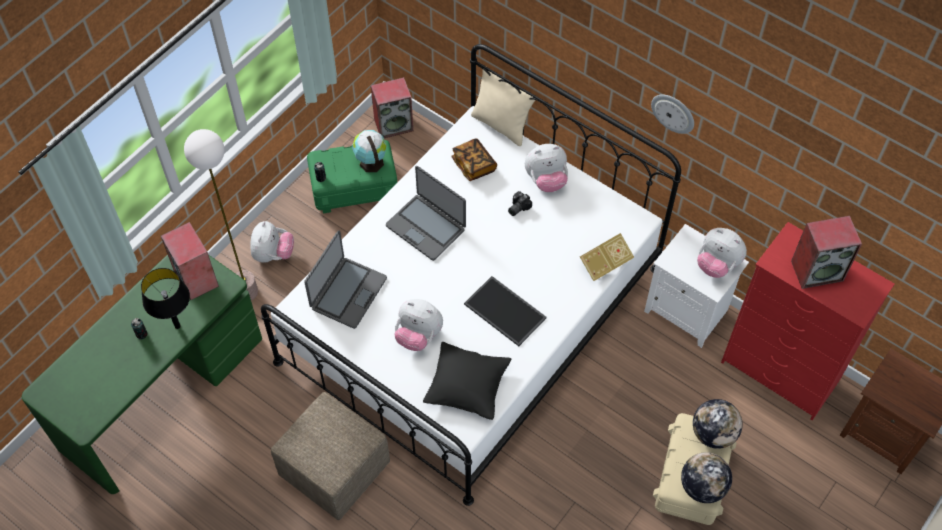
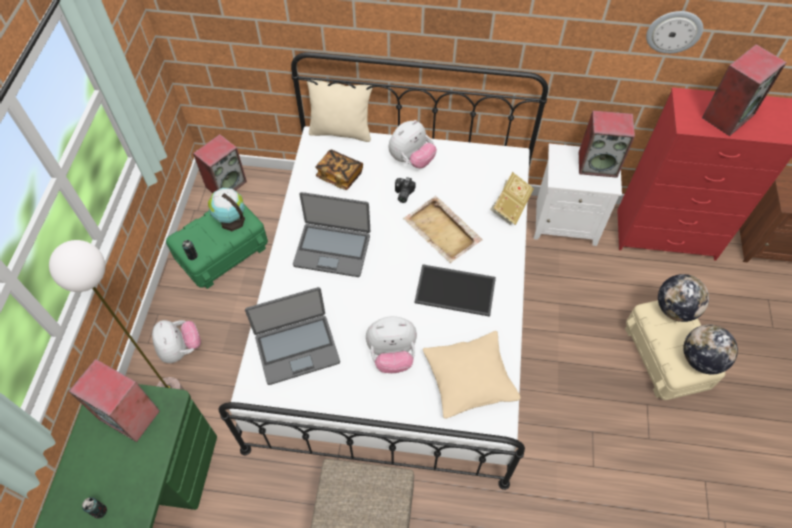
camera: 30 degrees left, 0 degrees up
(177, 326) = (137, 479): black table lamp -> none
(348, 293) = (297, 348): laptop -> laptop turned 75 degrees clockwise
(467, 386) = (469, 379): black pillow -> beige pillow
(529, 256) = (442, 231): none -> beige tray
(673, 113) = (533, 28): wall clock -> wall clock (674, 31)
(717, 264) = (598, 164): plush toy -> speaker

